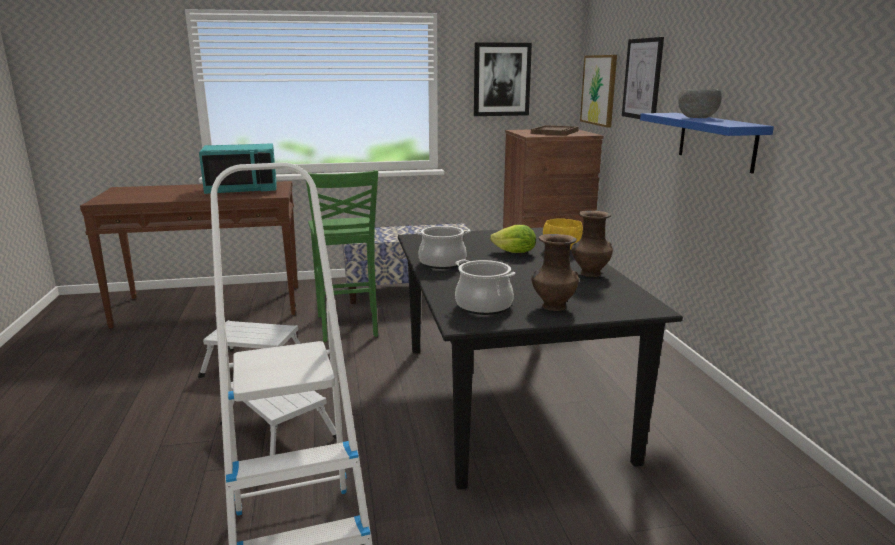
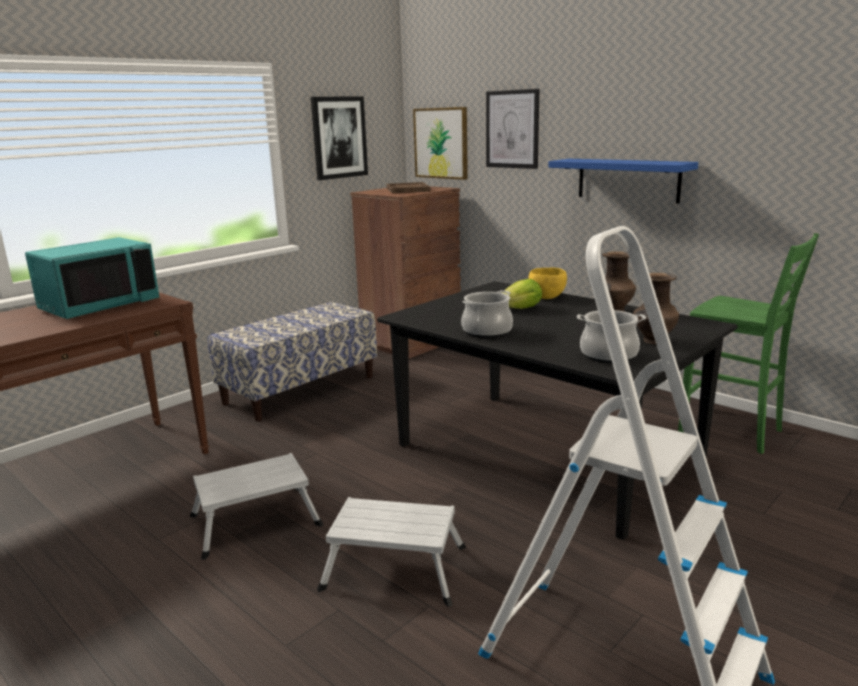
camera: 35 degrees left, 0 degrees up
(348, 326) = (294, 445): green stool -> green stool (733, 431)
(697, 118) = (618, 161): grey bowl -> none

